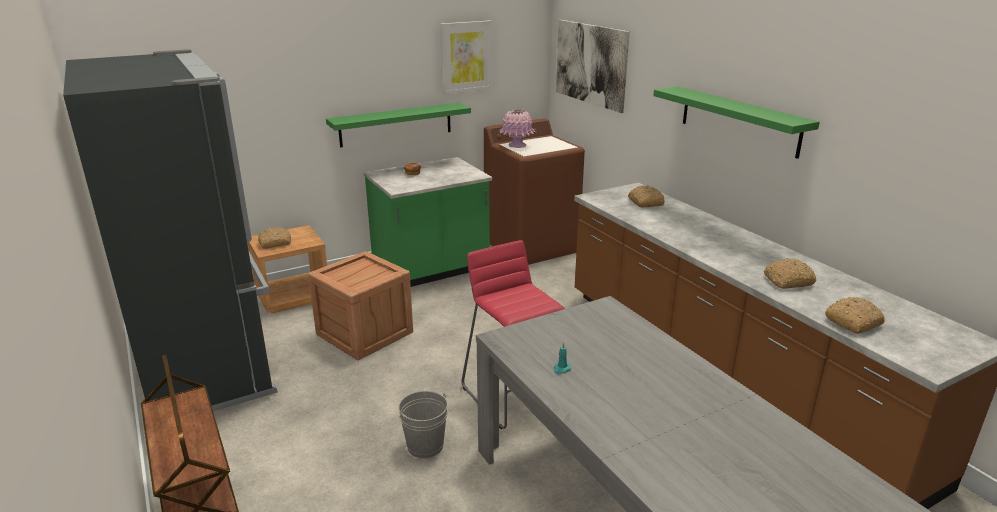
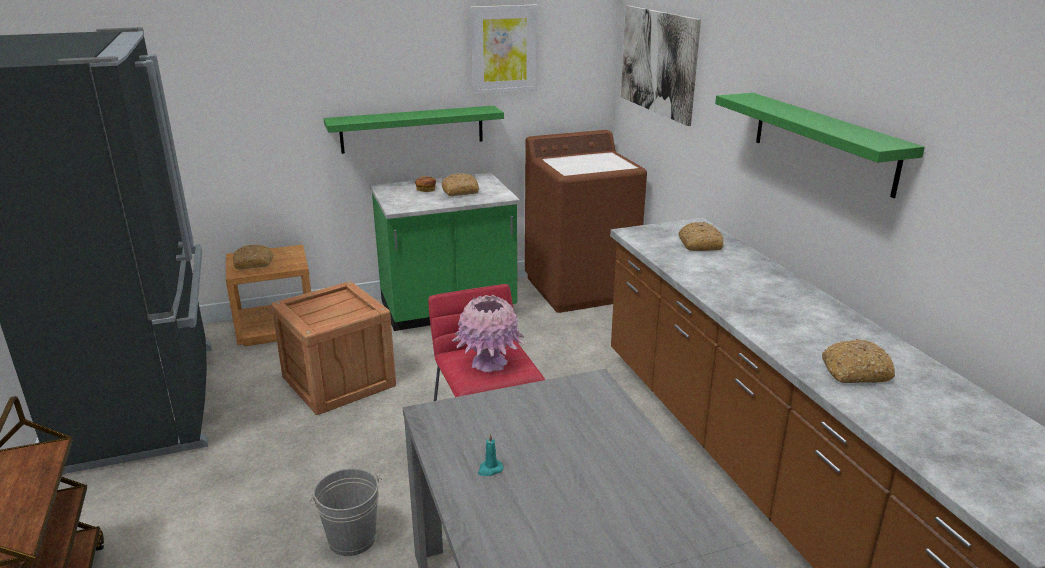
camera: 10 degrees right, 0 degrees up
(517, 145) = (562, 162): pink vase -> pink vase (489, 363)
(853, 322) = (932, 445): bread -> bread (460, 191)

